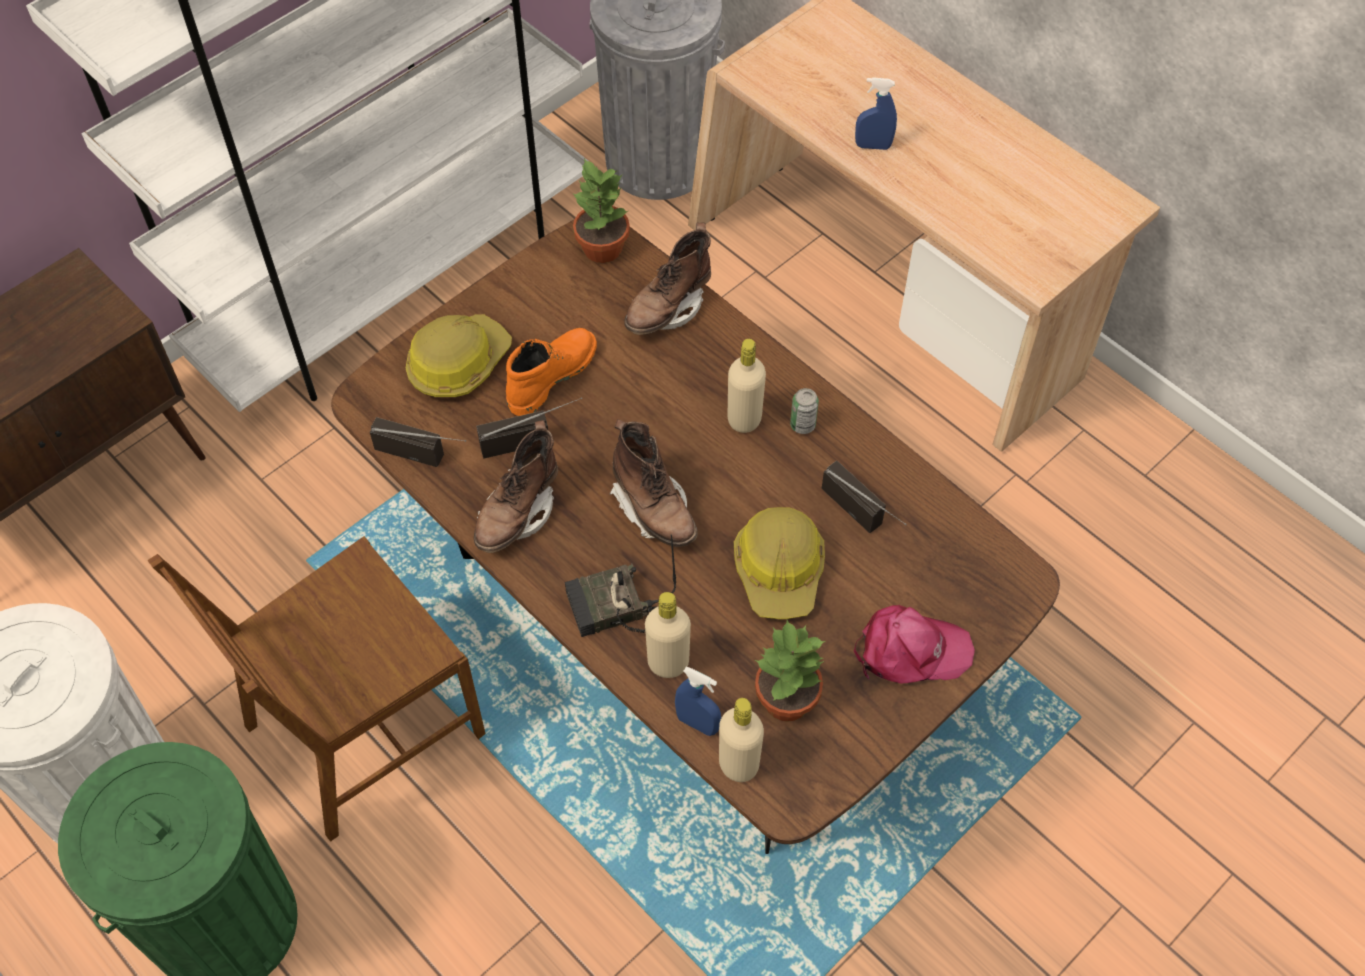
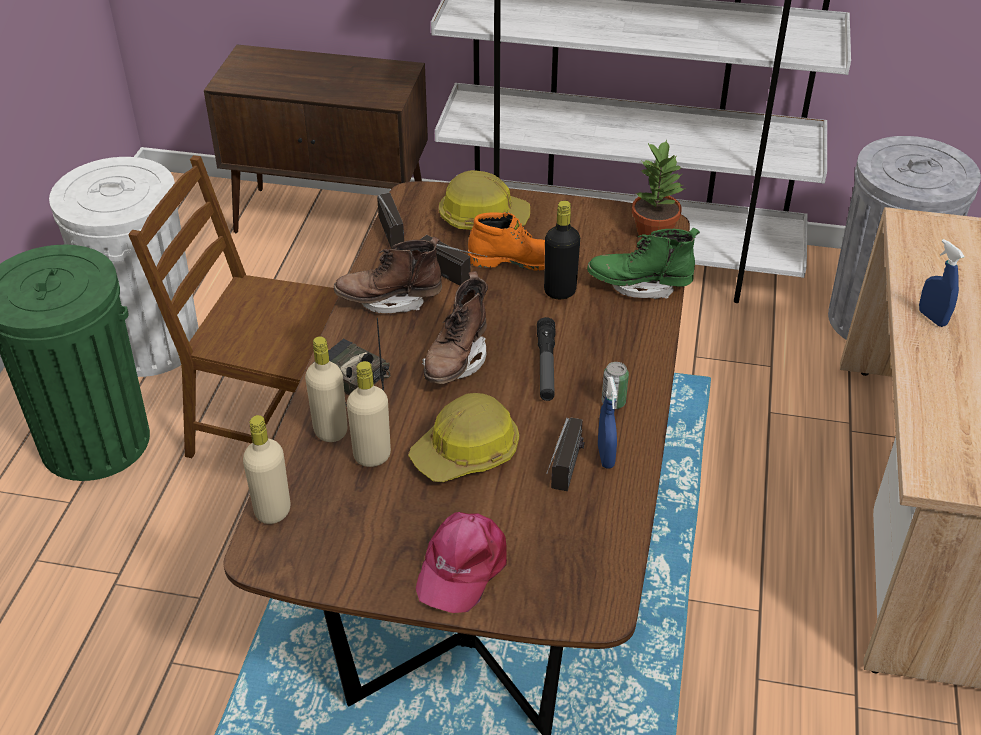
camera: 55 degrees right, 15 degrees down
(624, 371) = (560, 291): none -> black bottle
(668, 308) = (639, 285): brown boot -> green boot
(697, 723) = (291, 471): blue spray bottle -> blue spray bottle (605, 456)
(717, 444) = (546, 366): none -> flashlight
(744, 419) = (584, 369): beige bottle -> beige bottle (372, 456)
(786, 701) = (350, 512): potted plant -> none
(910, 651) = (462, 566): pink cap -> pink cap turned 60 degrees clockwise

